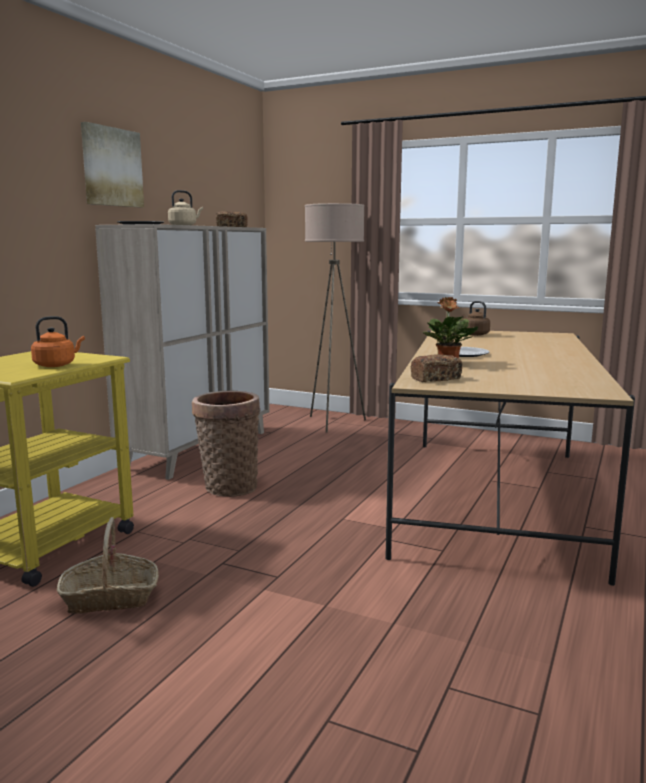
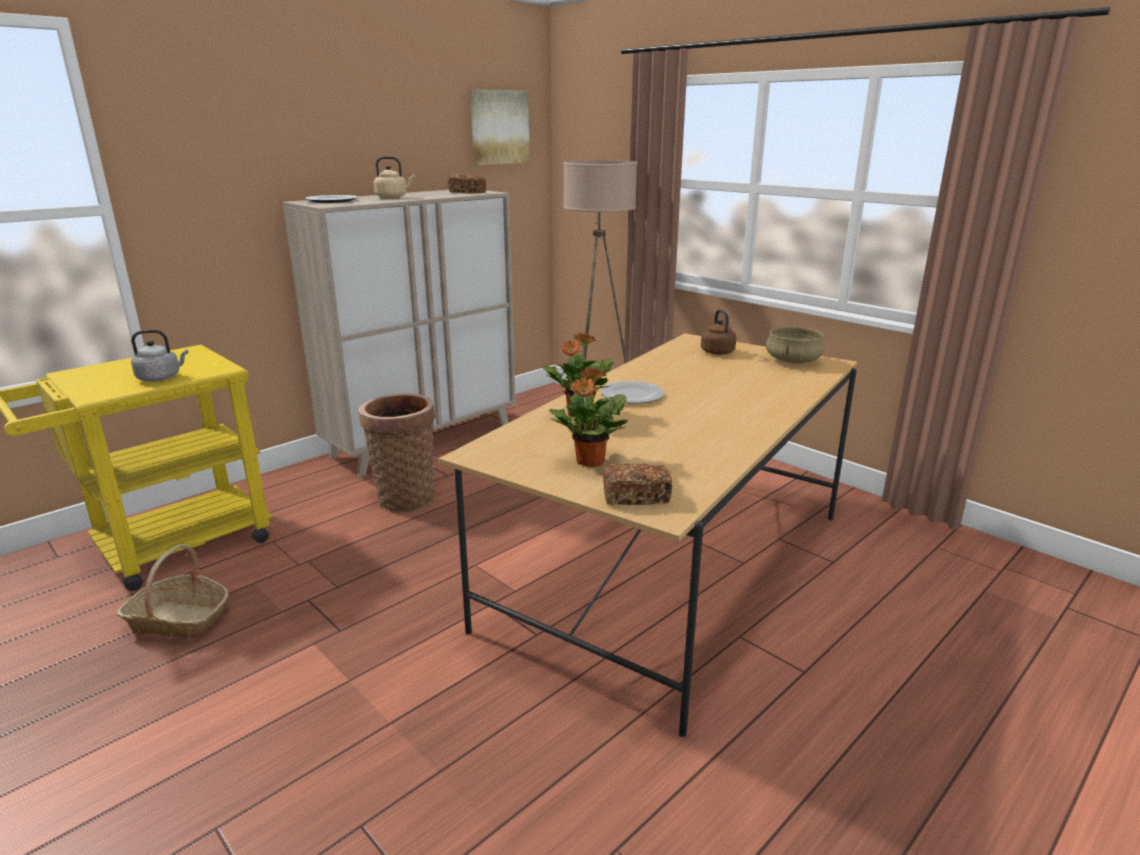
camera: 20 degrees right, 10 degrees up
(57, 365) = (161, 378): orange kettle -> grey kettle
(111, 167) = (307, 133): picture -> picture (499, 127)
(435, 379) = (514, 446): bread -> bread (636, 497)
(505, 380) = (589, 462): none -> potted plant
(533, 335) = (792, 361): none -> beige cooking pot

